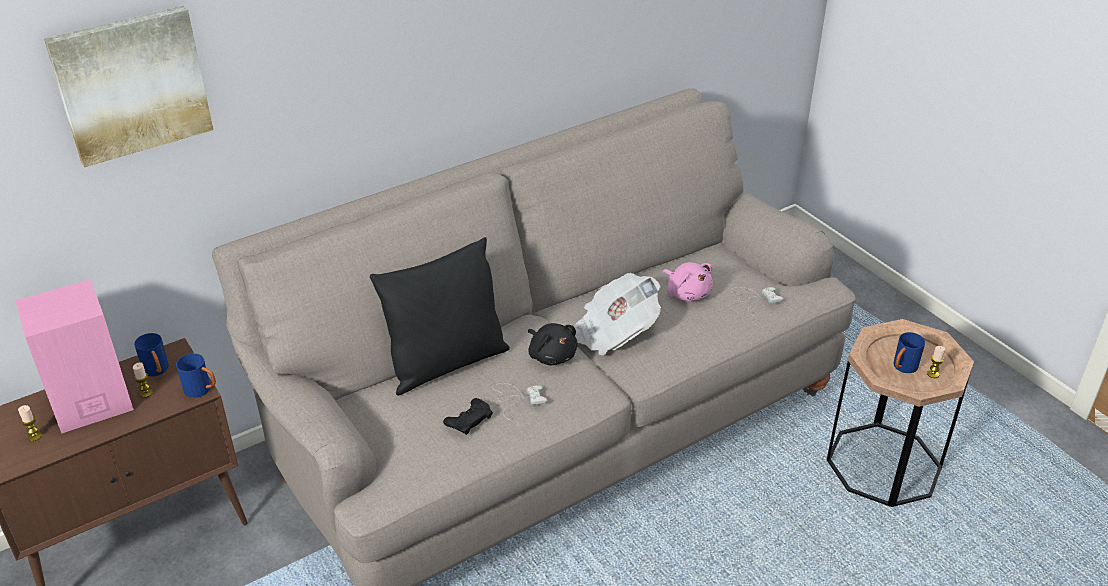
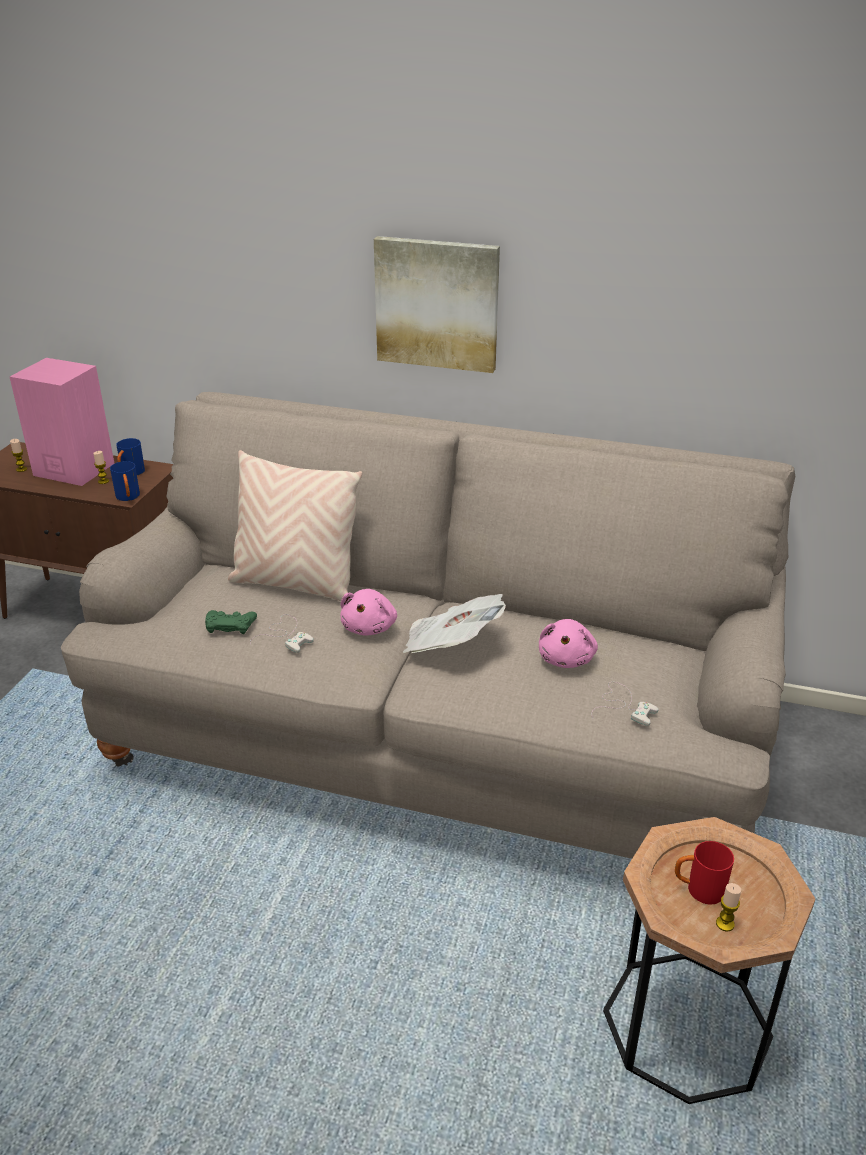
camera: 50 degrees right, 5 degrees down
(131, 84) = (157, 208): picture -> picture (437, 303)
(447, 364) = (296, 584): black pillow -> beige pillow
(469, 420) = (230, 625): black game controller -> green game controller
(551, 355) = (370, 627): black plush toy -> pink plush toy
(902, 368) = (698, 890): blue mug -> red mug

